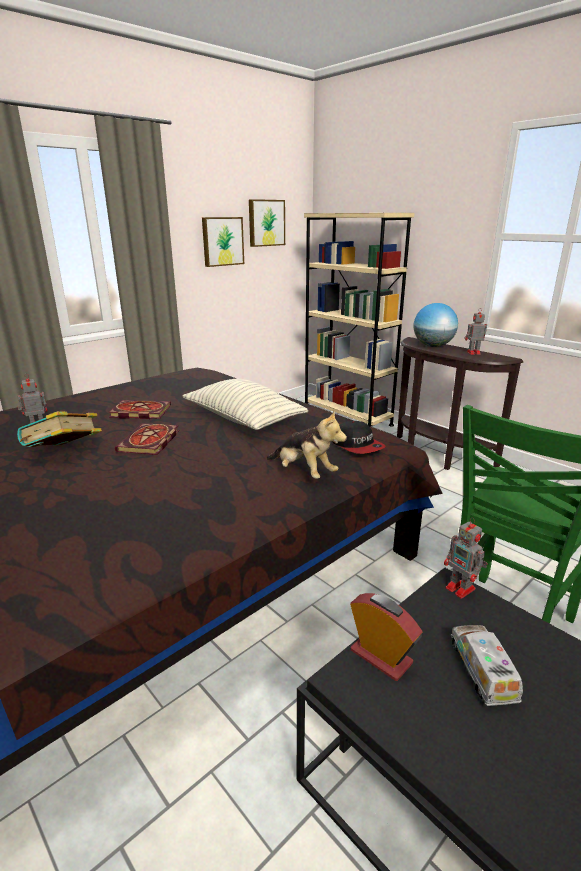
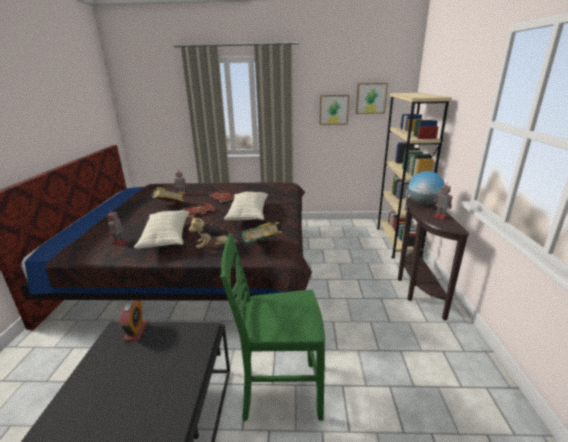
camera: 45 degrees right, 0 degrees up
(193, 495) = (166, 238): none -> pillow
(304, 472) = (215, 247): plush toy -> plush toy turned 75 degrees clockwise
(357, 445) = (263, 246): cap -> book
(461, 589) = (206, 333): toy robot -> toy robot (118, 242)
(482, 671) = (148, 361): toy truck -> none

